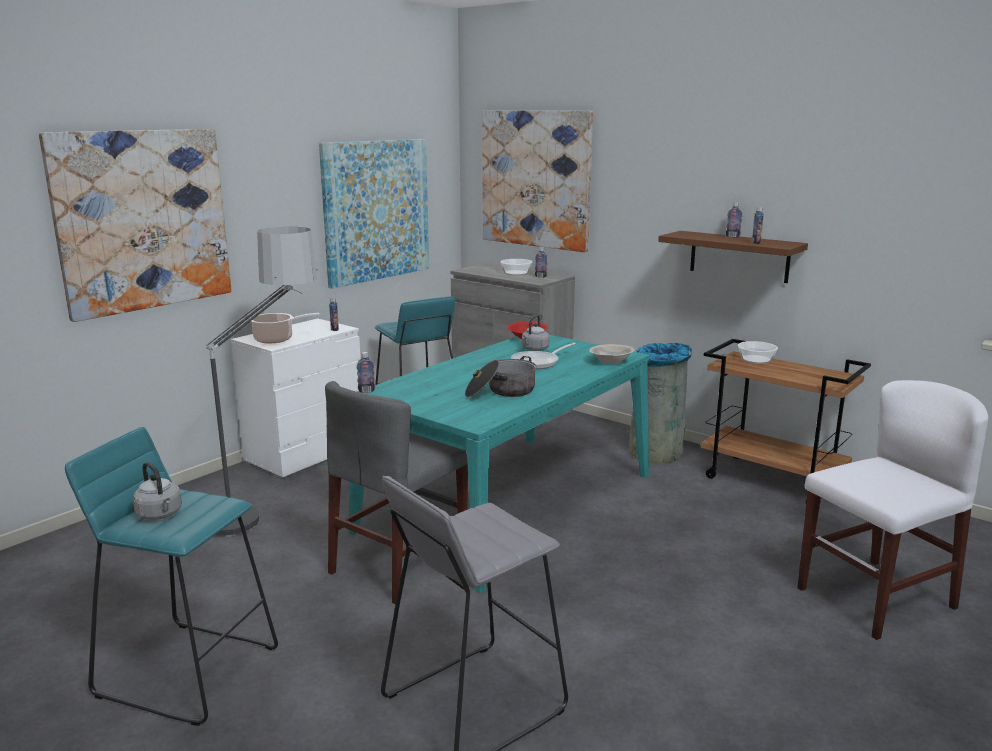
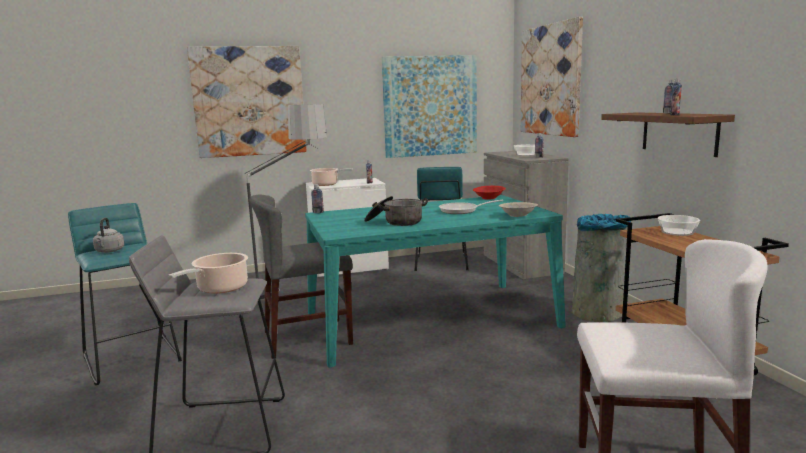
camera: 35 degrees right, 5 degrees down
(479, 528) = (220, 288): none -> cooking pot
(534, 349) = (477, 204): grey kettle -> none

